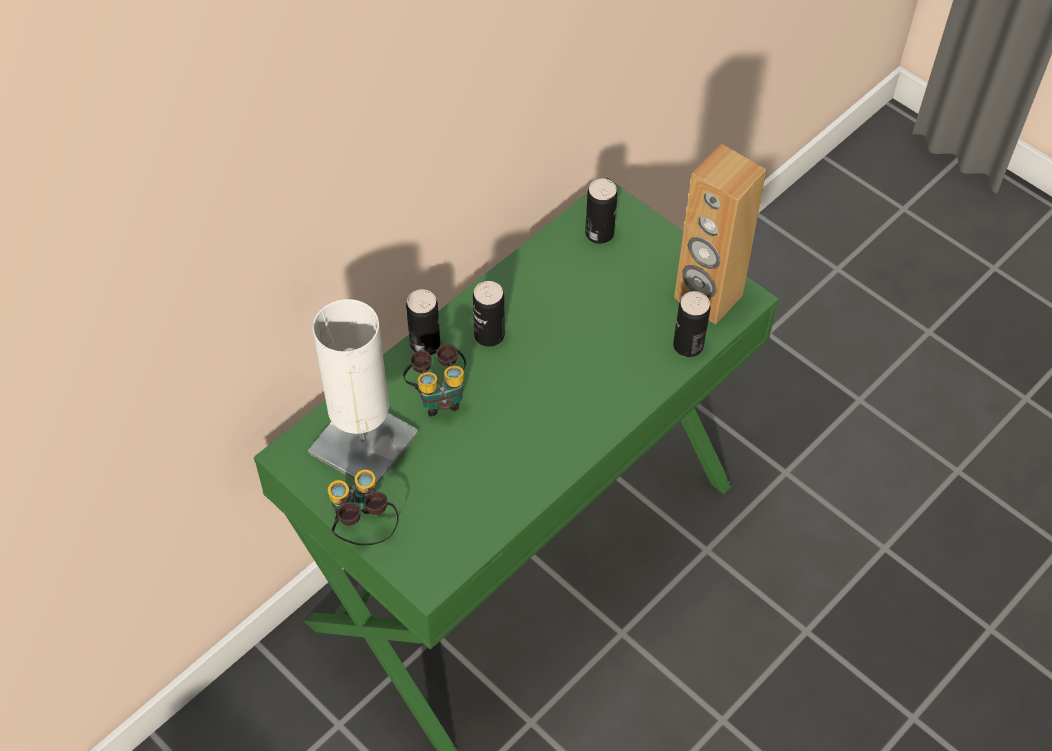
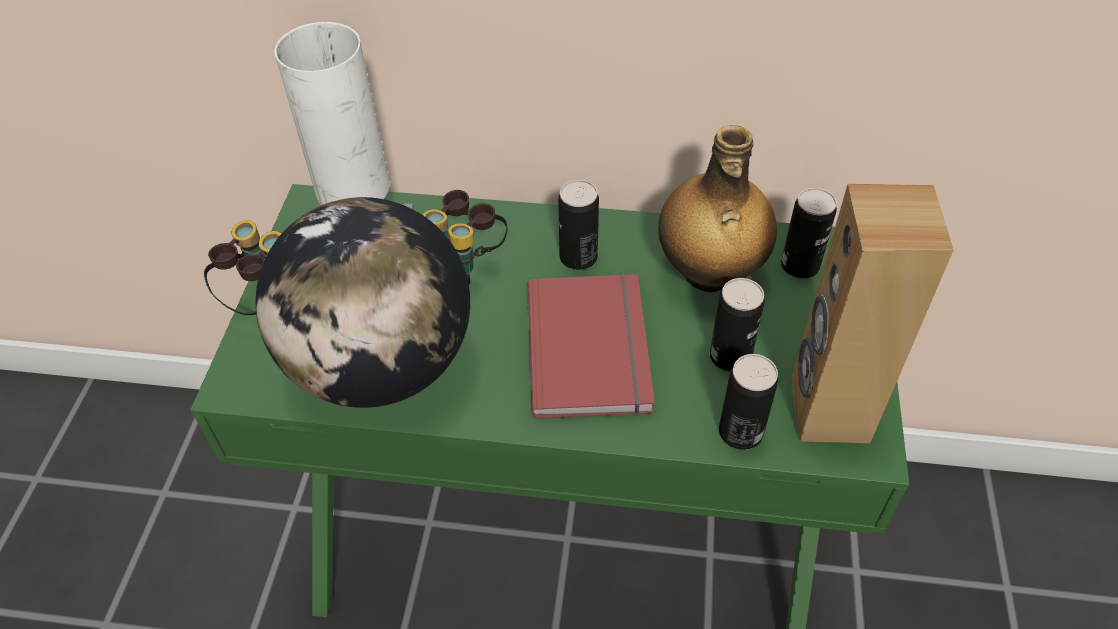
camera: 55 degrees right, 5 degrees down
(425, 344) = (521, 218): can -> can (730, 356)
(484, 491) = (381, 365): none -> globe
(565, 281) = (708, 274): none -> bottle
(569, 374) = (593, 347): none -> red book

